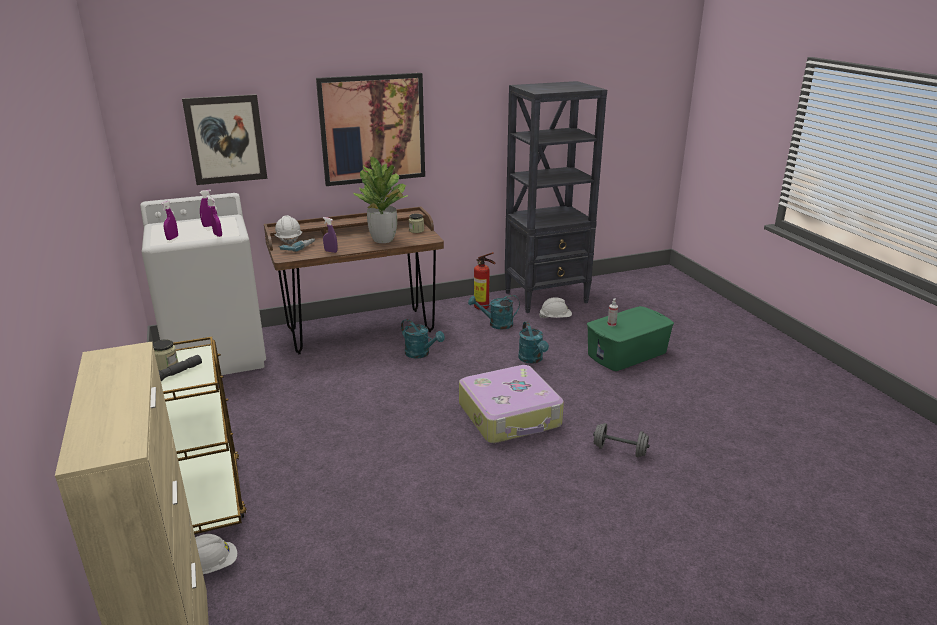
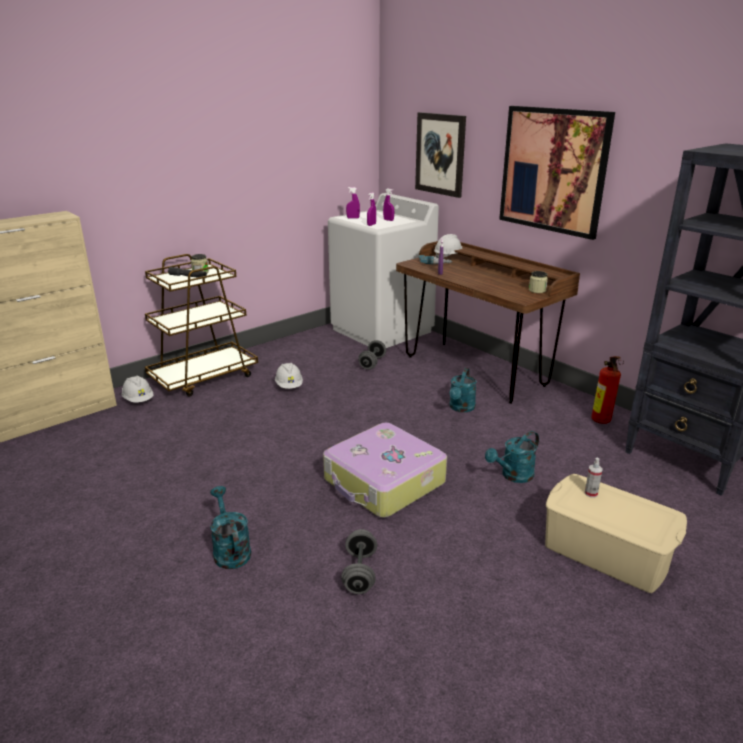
camera: 70 degrees right, 0 degrees up
(290, 376) = (372, 363): none -> grey dumbbell
(383, 240) = (493, 283): potted plant -> none
(496, 324) = (571, 437): turquoise watering can -> turquoise watering can (230, 550)
(555, 318) = (638, 475): white hard hat -> white hard hat (289, 386)
(627, 353) = (606, 552): green storage box -> beige storage box

